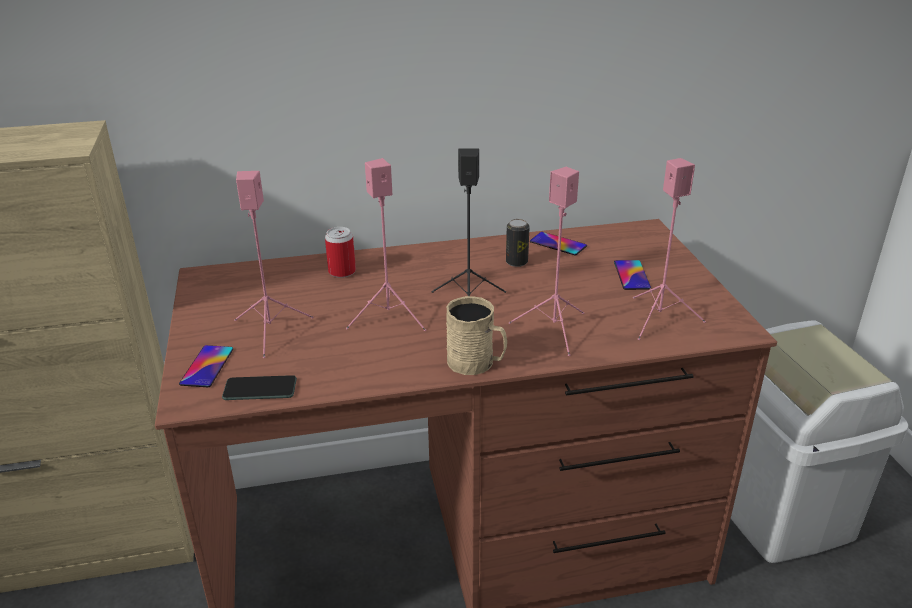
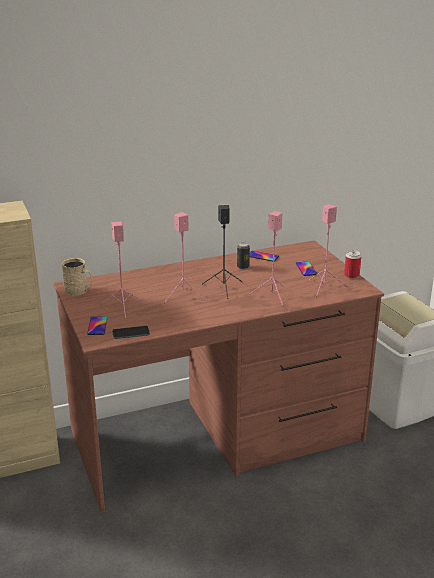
camera: 10 degrees left, 5 degrees down
(342, 272) = (148, 278): can -> can (351, 275)
(476, 363) = (237, 313): beige mug -> beige mug (79, 290)

